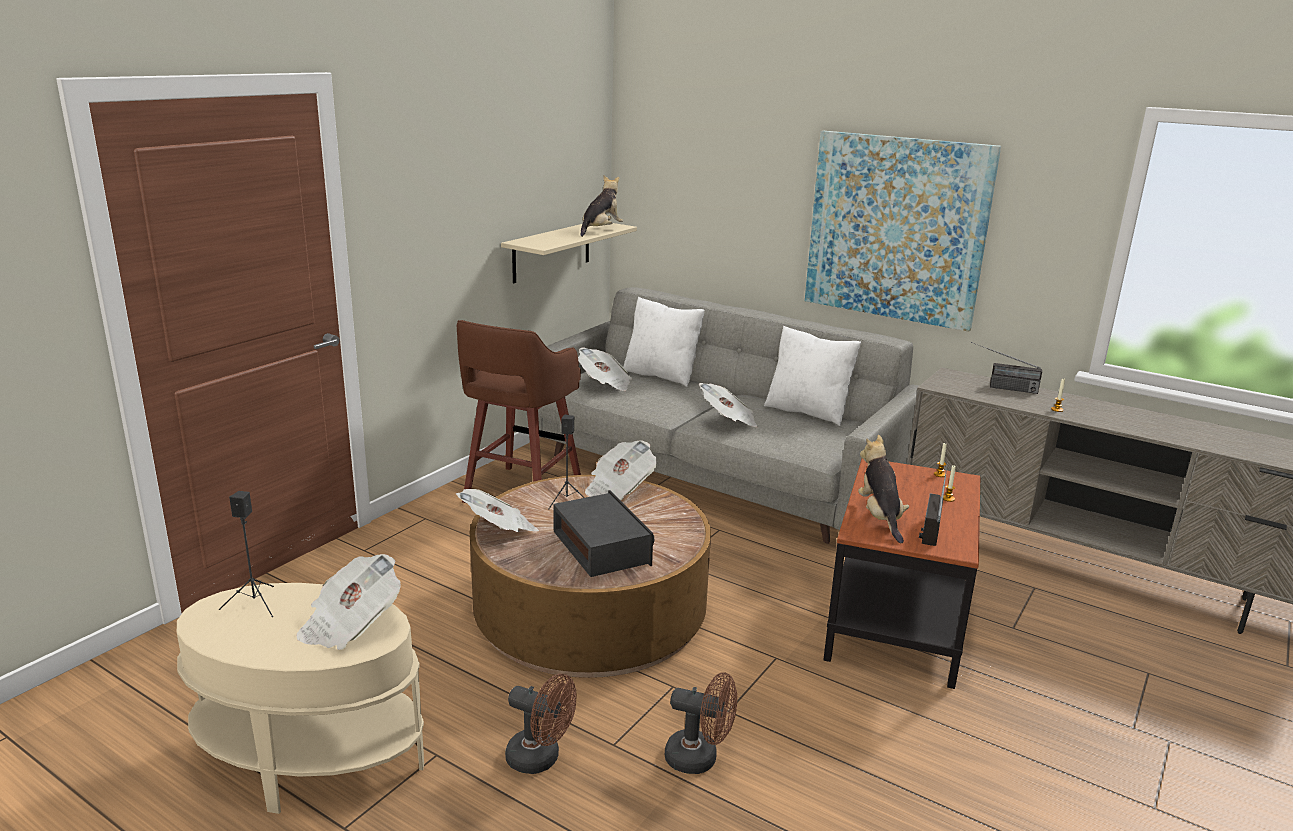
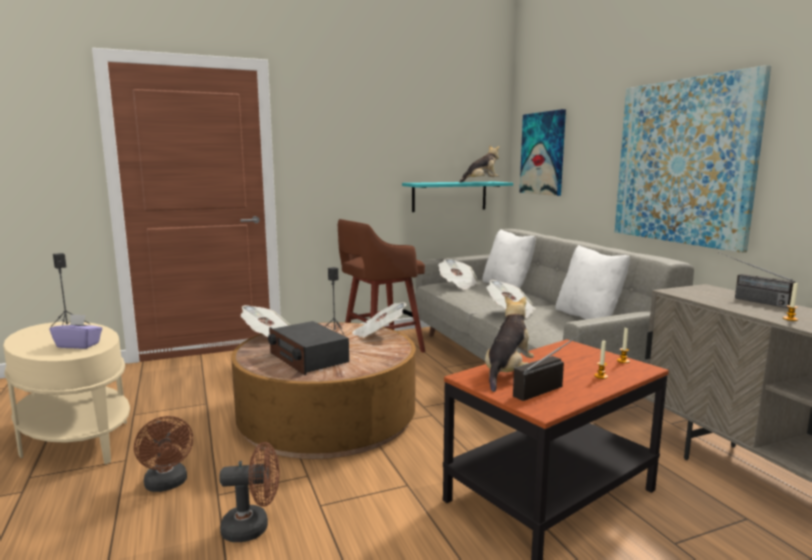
camera: 35 degrees right, 10 degrees down
(350, 625) = (78, 345): newspaper -> purple tissue box
(551, 251) = (449, 196): beige shelf -> turquoise shelf
(602, 548) = (308, 358): radio -> radio turned 135 degrees clockwise
(677, 187) = (543, 153): none -> picture
(700, 758) = (253, 527): brown fan -> brown fan turned 60 degrees counterclockwise

